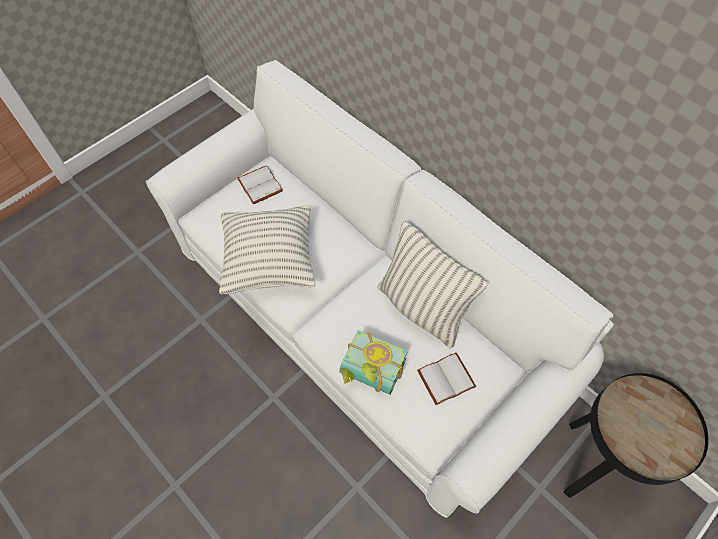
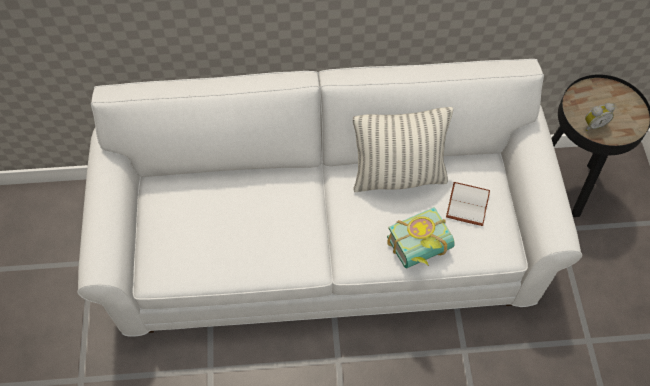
camera: 50 degrees left, 0 degrees up
(258, 185) = (169, 206): white book -> none
(270, 262) = (256, 251): pillow -> none
(623, 424) = (593, 124): none -> alarm clock

